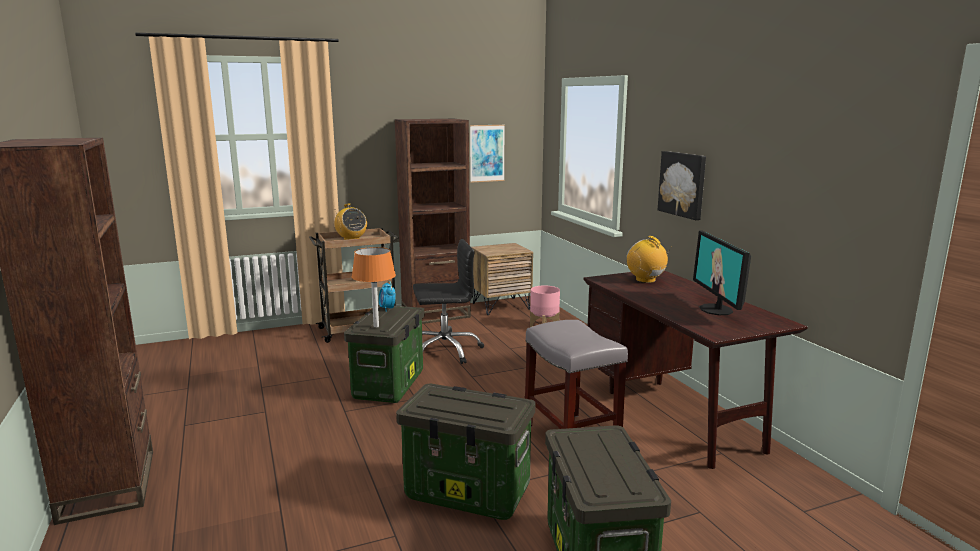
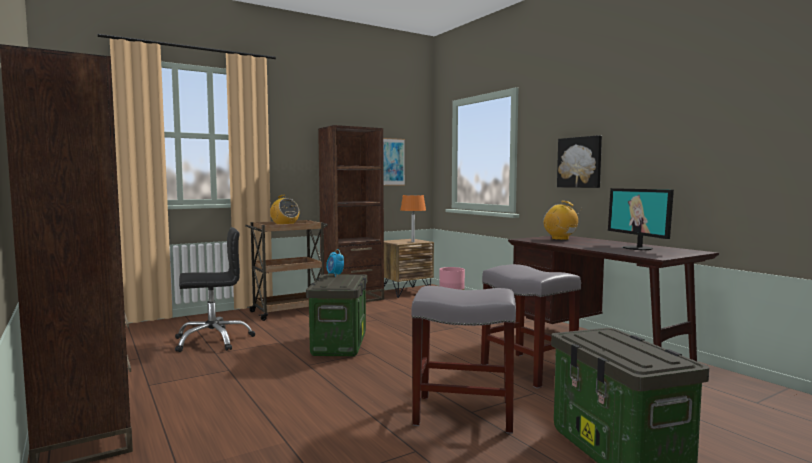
camera: 10 degrees left, 10 degrees down
(376, 326) = (334, 284): orange table lamp -> orange table lamp (413, 242)
(445, 350) = (376, 320): black office chair -> black office chair (213, 340)
(469, 492) = (465, 413): storage box -> grey stool

